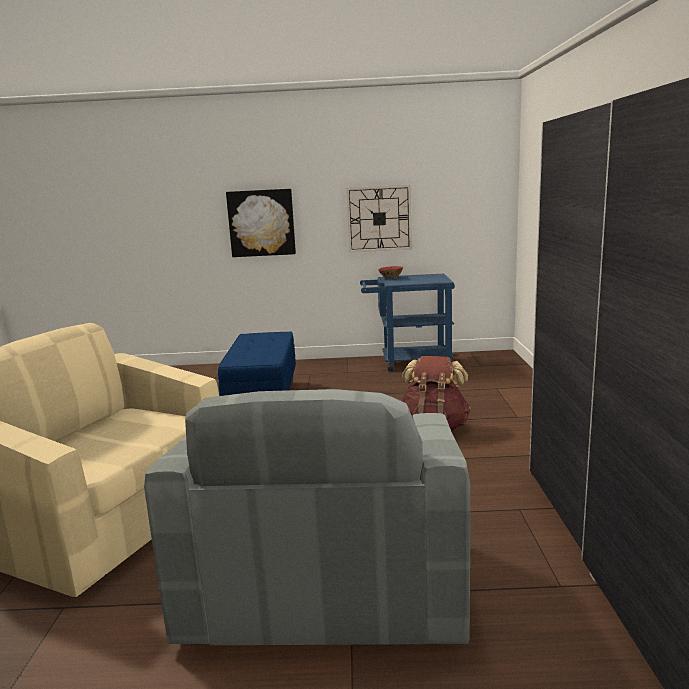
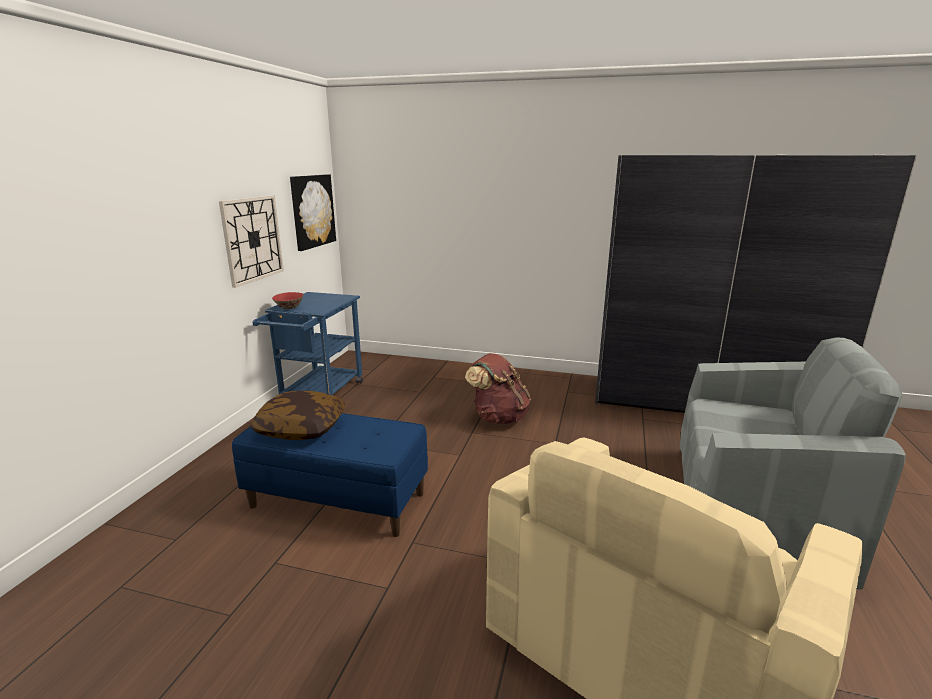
camera: 75 degrees left, 5 degrees up
(259, 341) = (301, 429): none -> pillow
(261, 223) = (125, 265): picture -> picture (312, 211)

